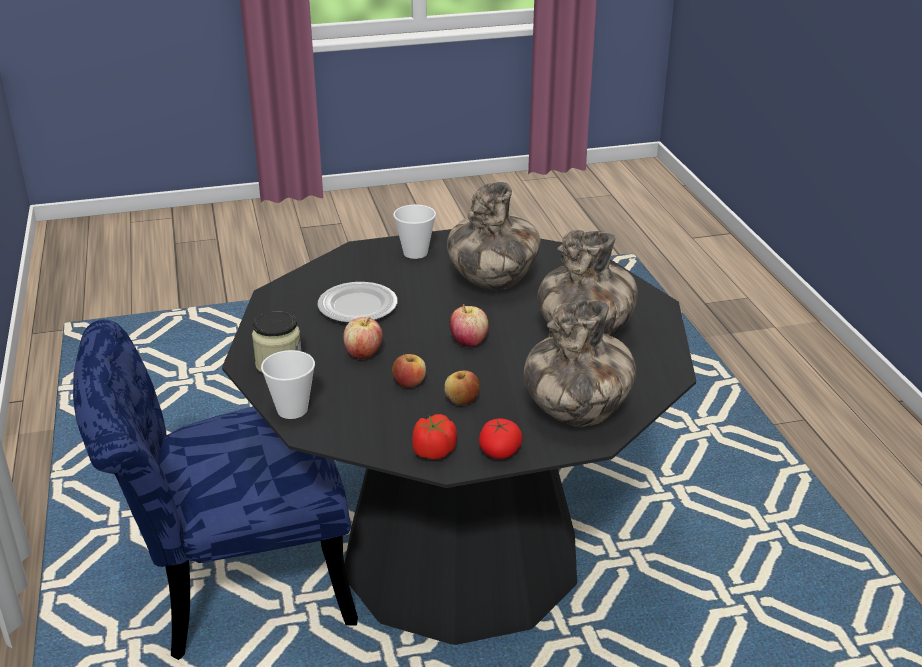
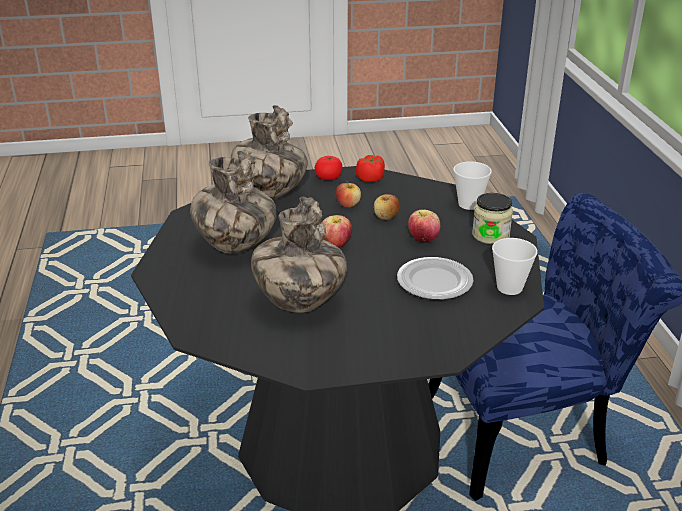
camera: 175 degrees left, 0 degrees up
(415, 253) = (378, 347): cup -> cup (509, 287)

